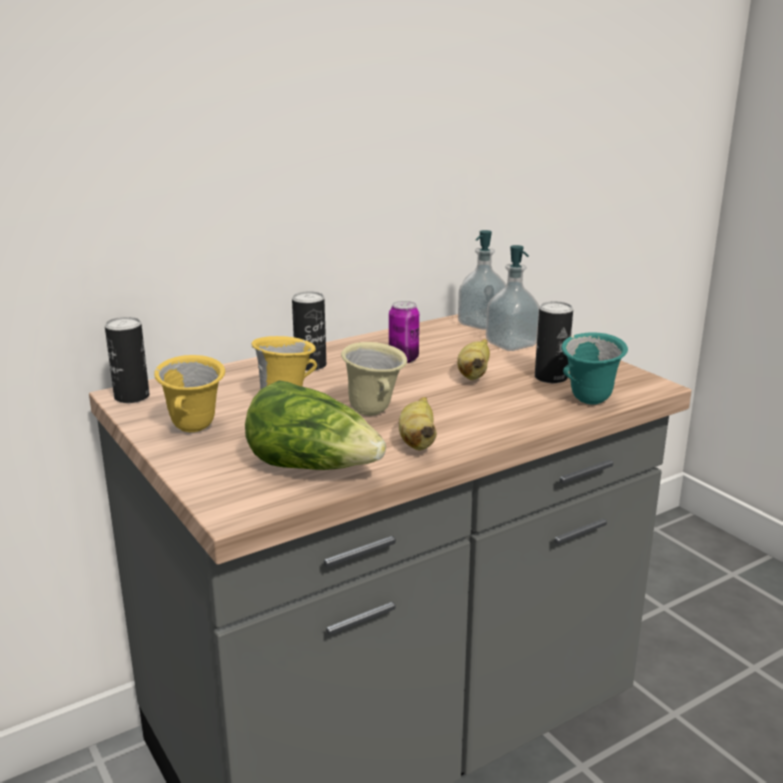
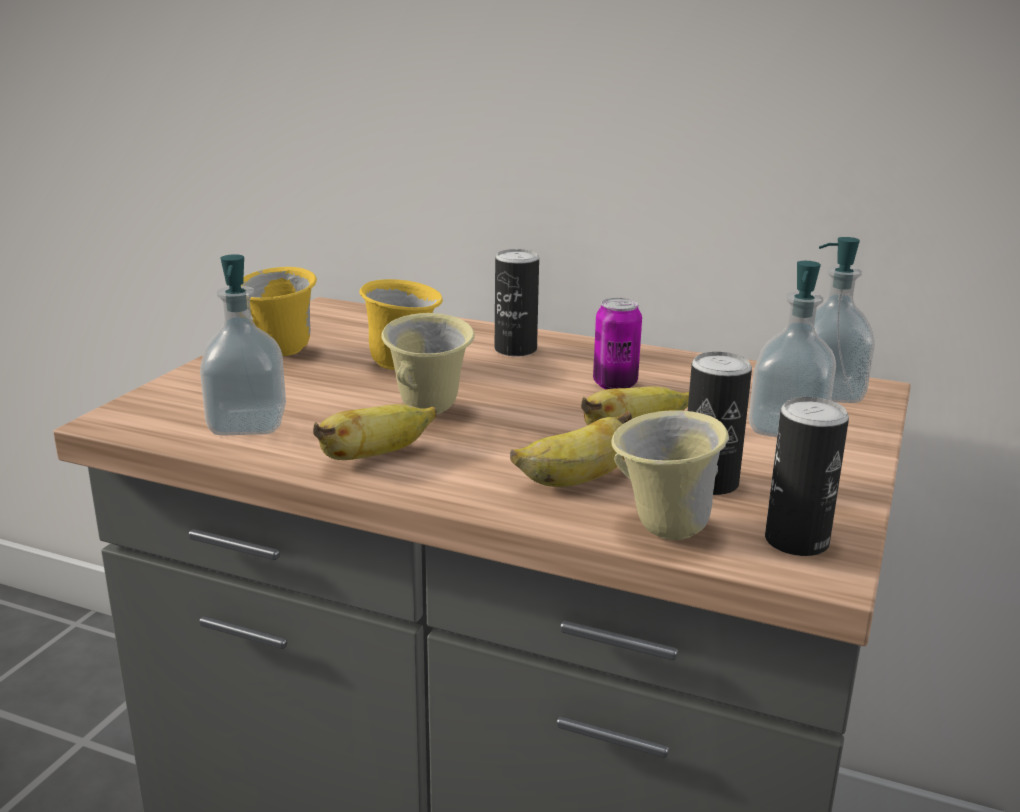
camera: 55 degrees right, 0 degrees up
(132, 397) = (325, 311): can -> can (796, 541)
(314, 467) = (247, 424): lettuce -> soap dispenser
(514, 403) = (575, 481): none -> banana
(589, 402) = (662, 531): turquoise mug -> beige mug

